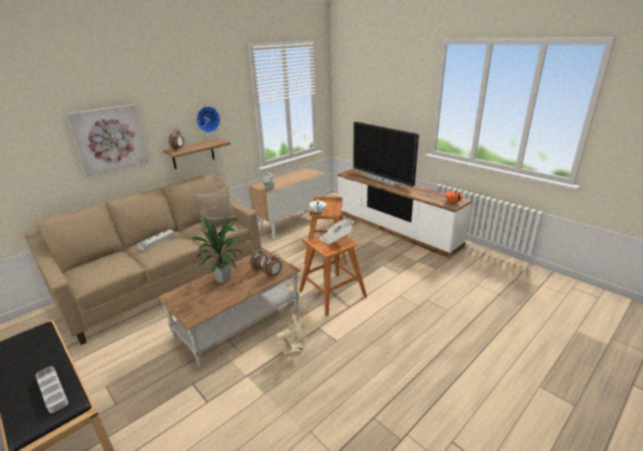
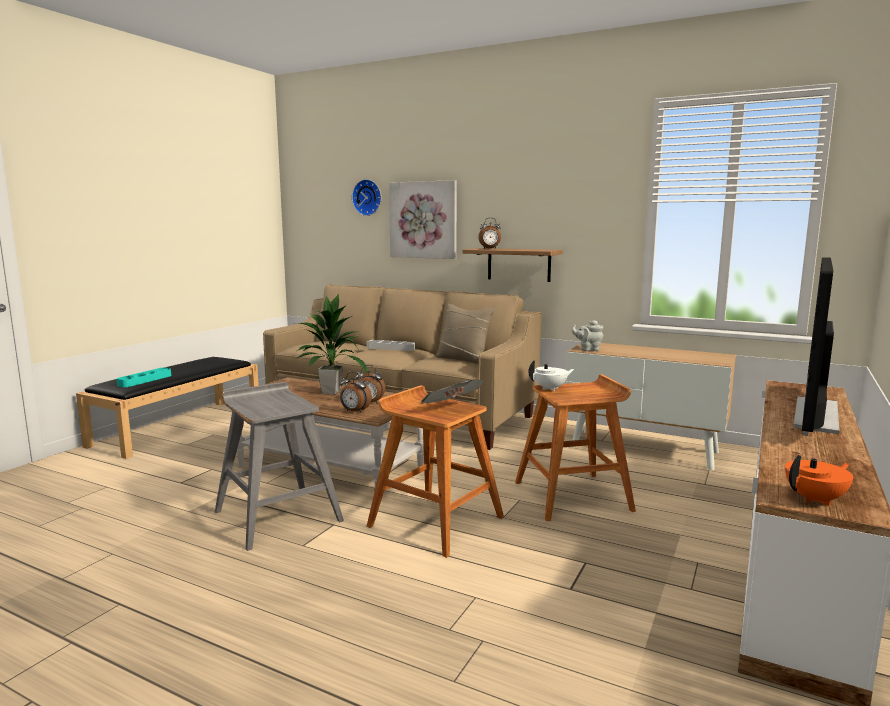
camera: 70 degrees right, 15 degrees down
(52, 391) = (145, 380): grey tray -> turquoise tray
(207, 119) = (551, 216): wall clock -> wall clock (368, 197)
(295, 349) = (277, 515): beige fan -> grey stool

